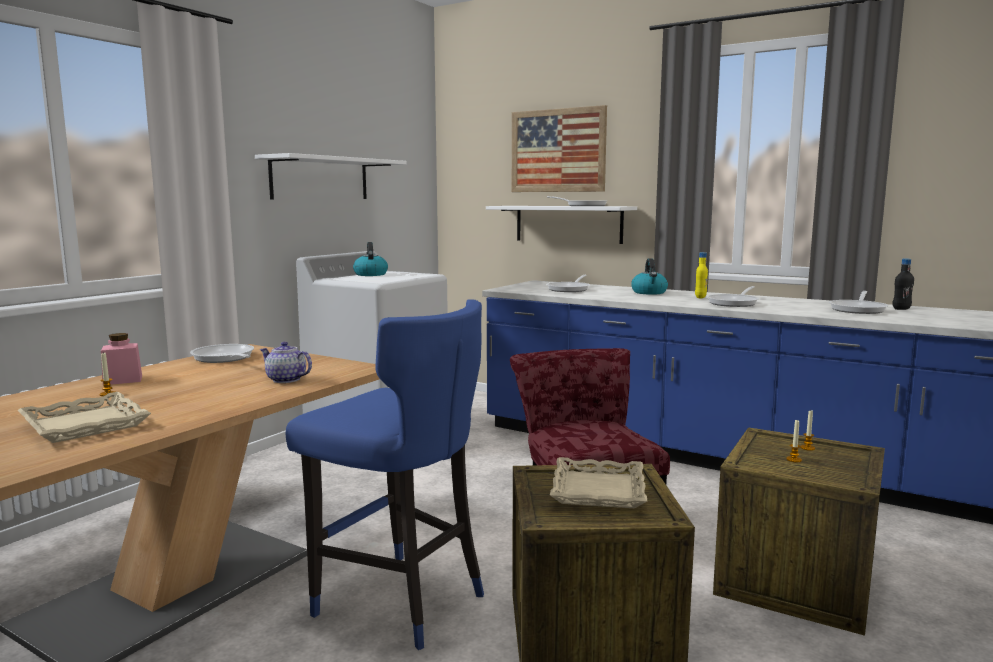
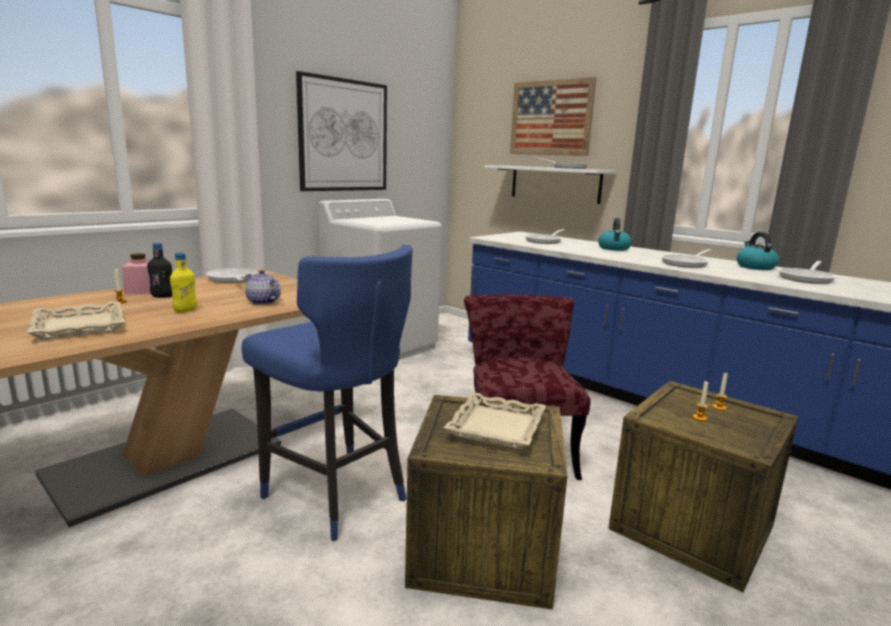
camera: 10 degrees right, 5 degrees up
(320, 179) = (343, 136): white shelf -> picture
(370, 274) = (379, 218): kettle -> kettle (755, 267)
(700, 297) = (658, 256): yellow bottle -> yellow bottle (185, 311)
(901, 309) = (852, 281): black bottle -> black bottle (162, 296)

